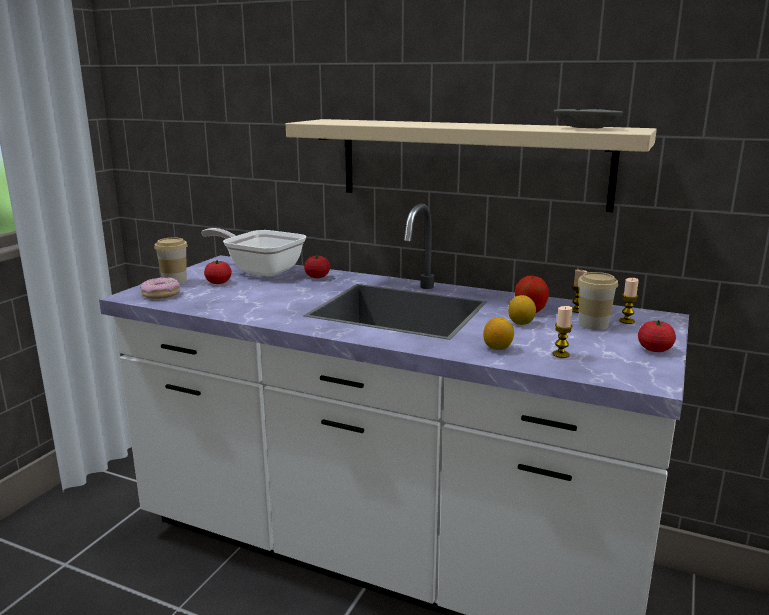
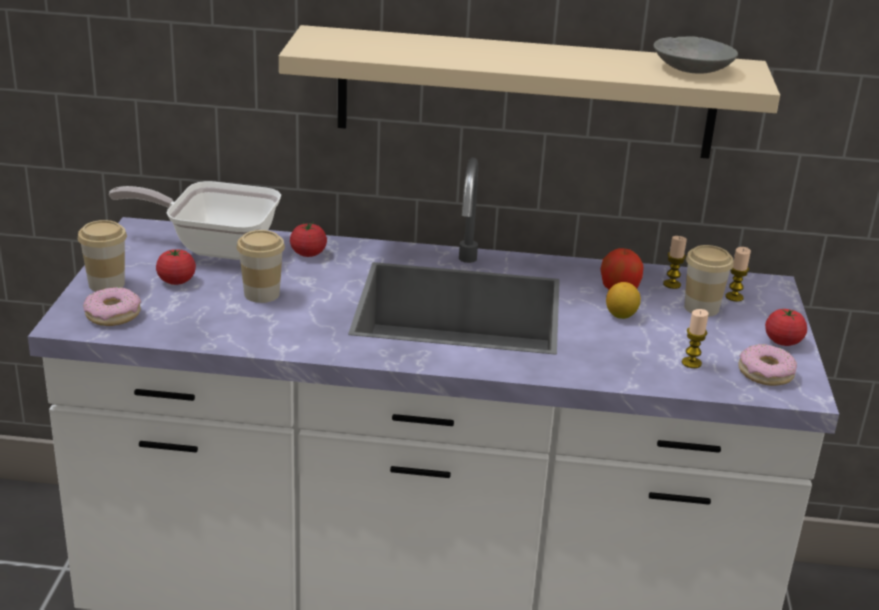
camera: 20 degrees left, 10 degrees up
(266, 292) = (262, 294): none -> cup
(497, 348) = (618, 362): lemon -> none
(625, 367) = (765, 373): none -> donut

